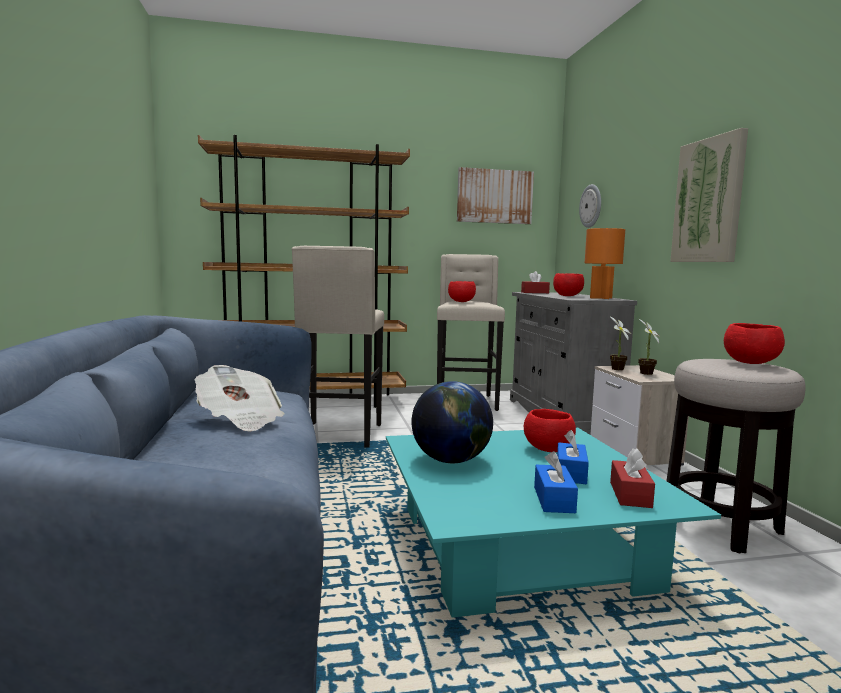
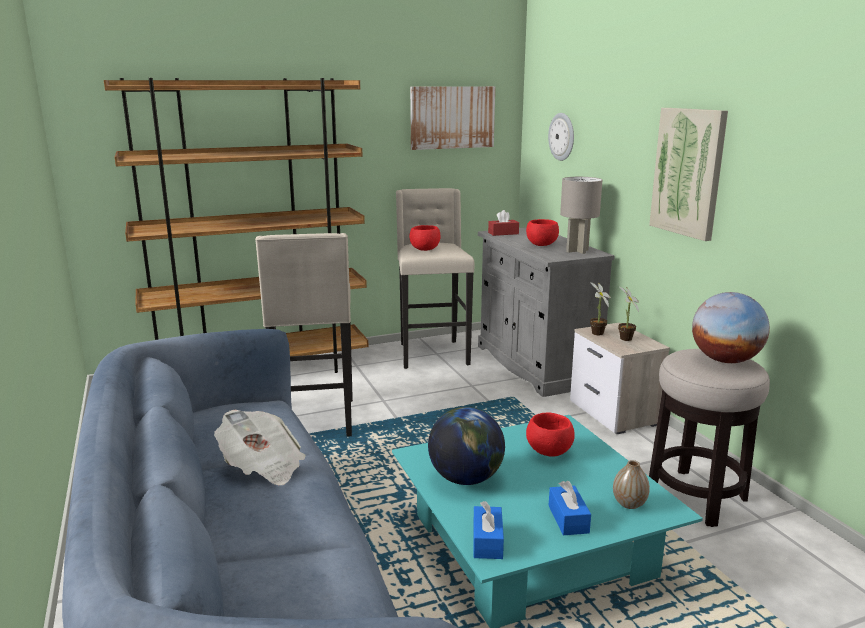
camera: 10 degrees left, 10 degrees up
(571, 473) = (575, 482): blue tissue box -> blue tissue box (487, 541)
(600, 298) = (577, 251): orange table lamp -> grey table lamp
(630, 494) = (629, 504): red tissue box -> vase
(750, 363) = (725, 360): red bowl -> globe

